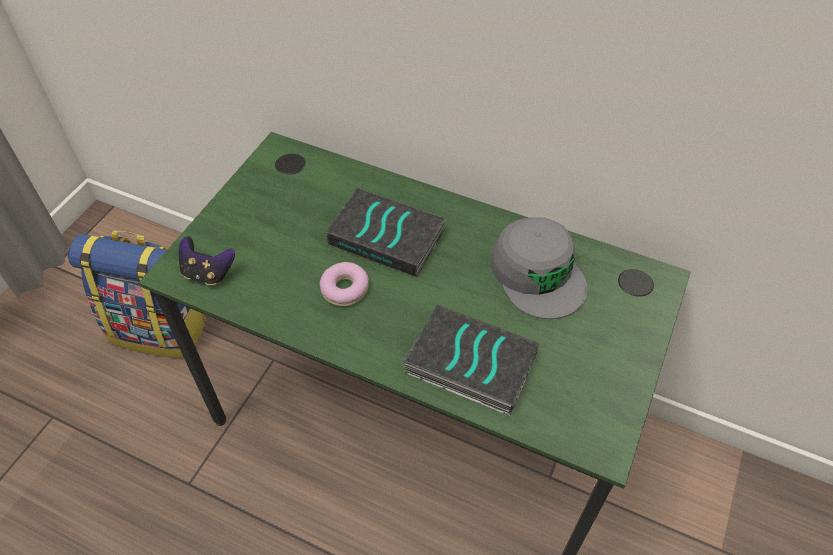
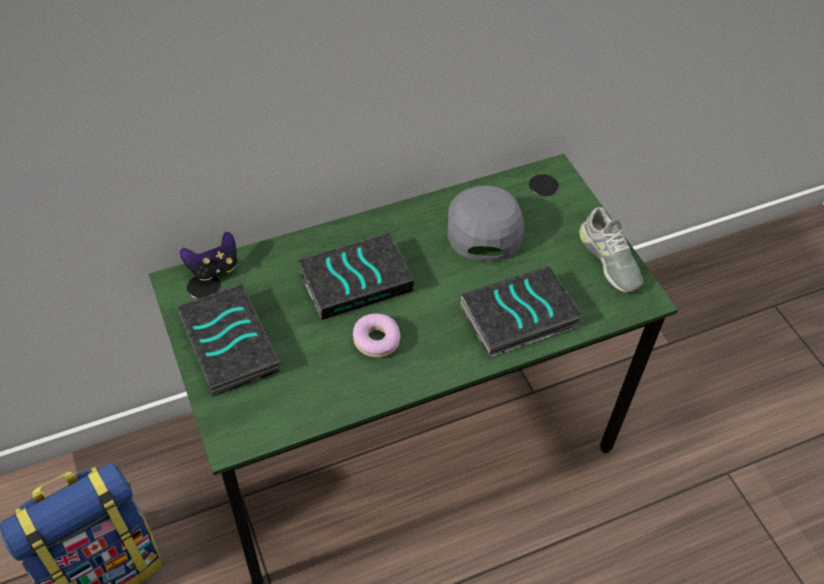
camera: 50 degrees left, 0 degrees up
(208, 273) = (260, 416): game controller -> game controller (214, 268)
(254, 214) = (231, 345): none -> book
(538, 274) = (484, 225): grey cap -> grey cap turned 105 degrees counterclockwise
(614, 387) = (609, 259): none -> grey shoe

